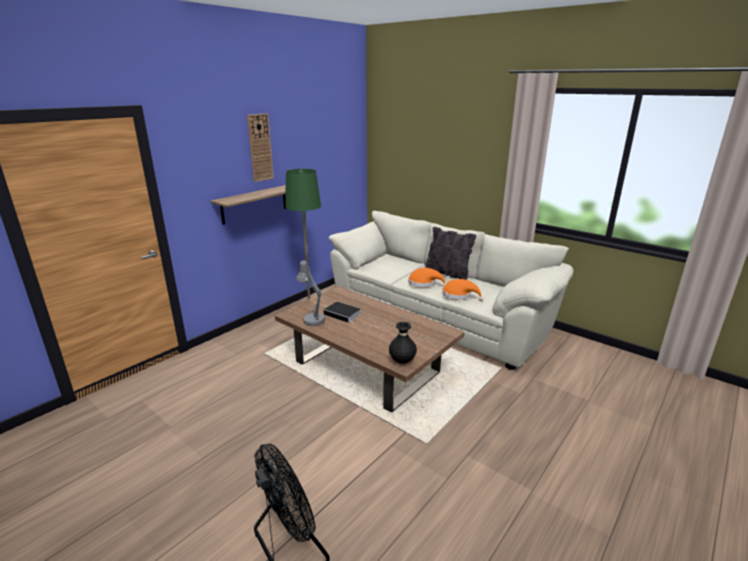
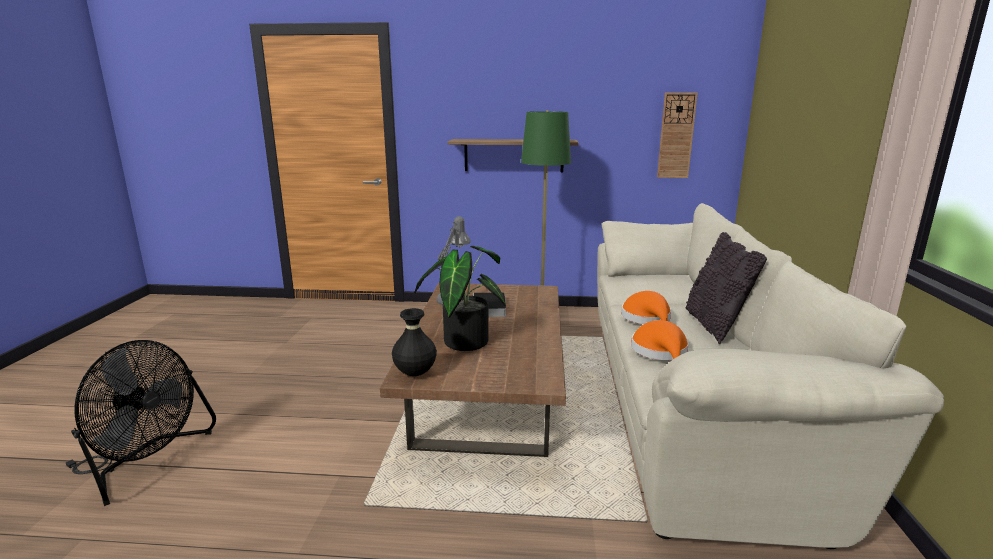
camera: 55 degrees right, 5 degrees down
(260, 147) = (532, 83): wall clock -> wall clock (676, 136)
(376, 335) = (463, 340): none -> potted plant

